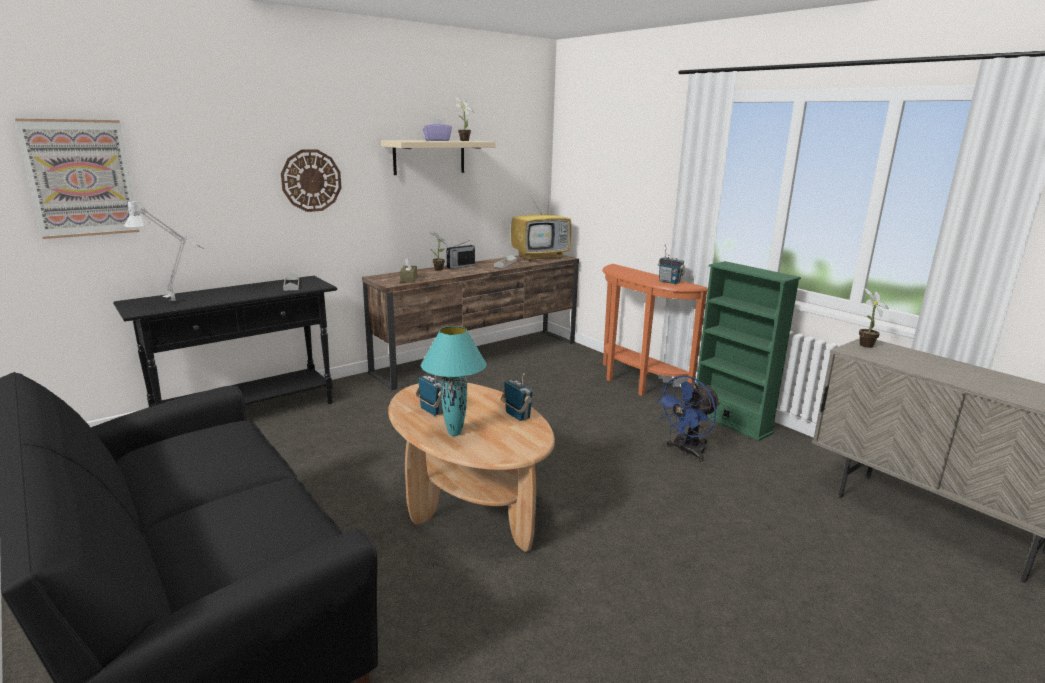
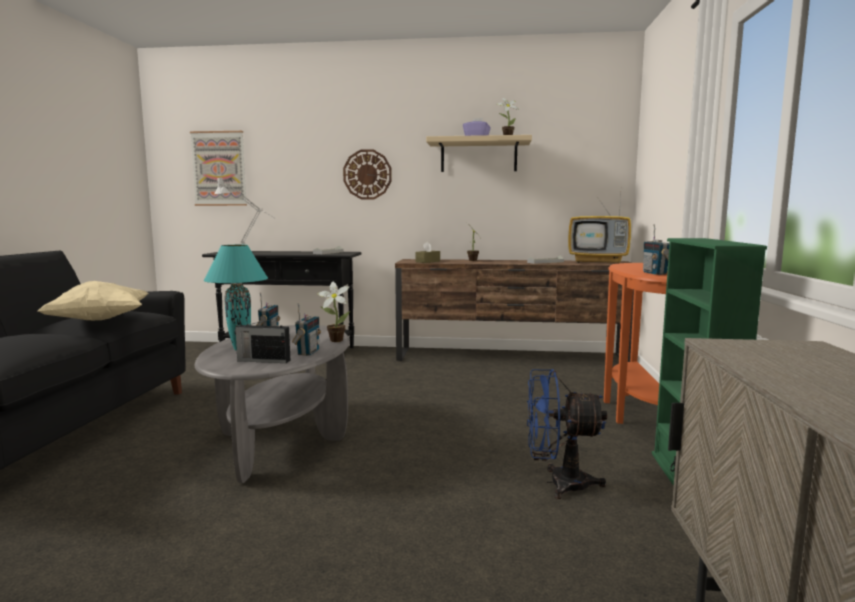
camera: 45 degrees right, 10 degrees down
(237, 456) = (100, 320): none -> beige pillow
(460, 266) = (498, 260): radio -> radio (263, 360)
(468, 503) = (282, 437): brown coffee table -> grey coffee table
(864, 346) = (774, 345): potted plant -> potted plant (334, 340)

